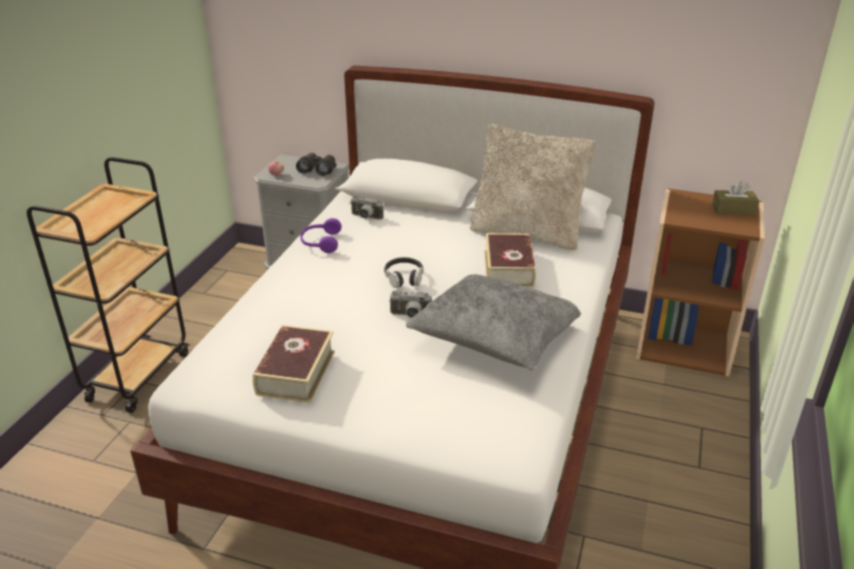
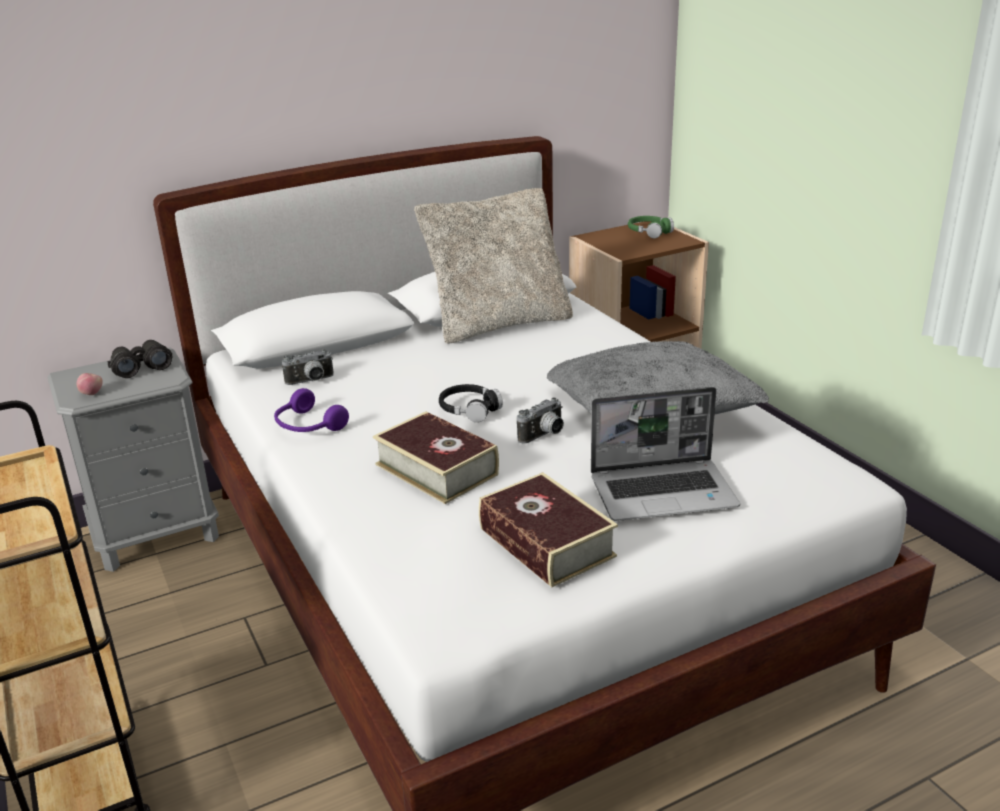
camera: 45 degrees left, 5 degrees down
(404, 387) = (664, 492): none -> laptop
(509, 268) = (546, 356): book -> book (436, 469)
(733, 210) = (649, 232): brown tissue box -> green headphones

